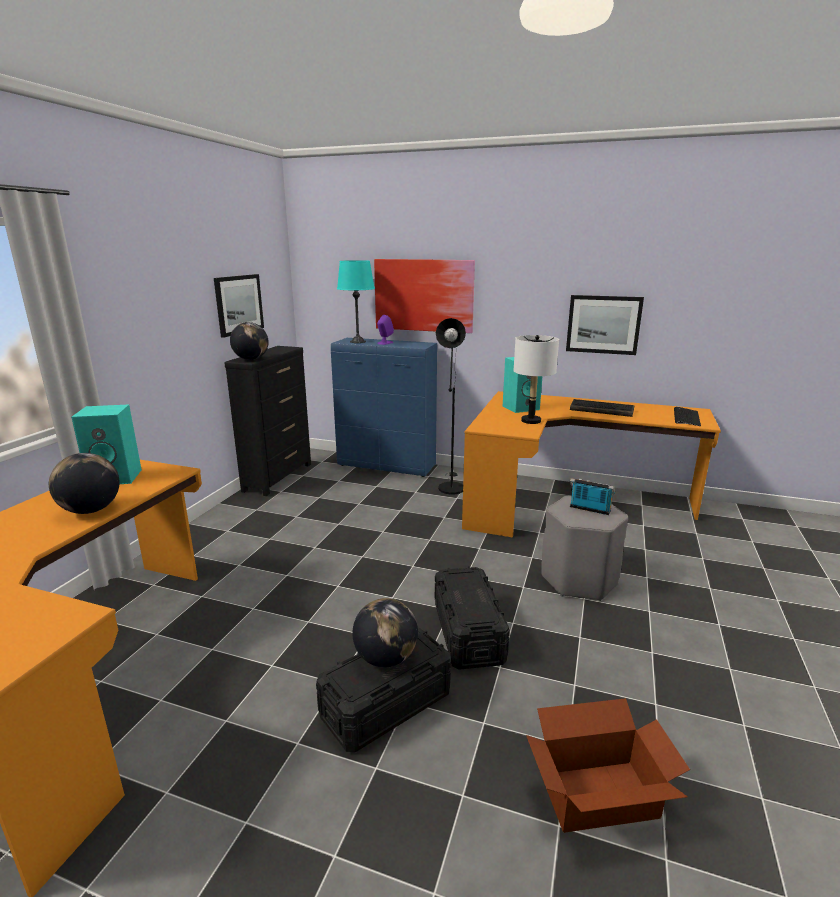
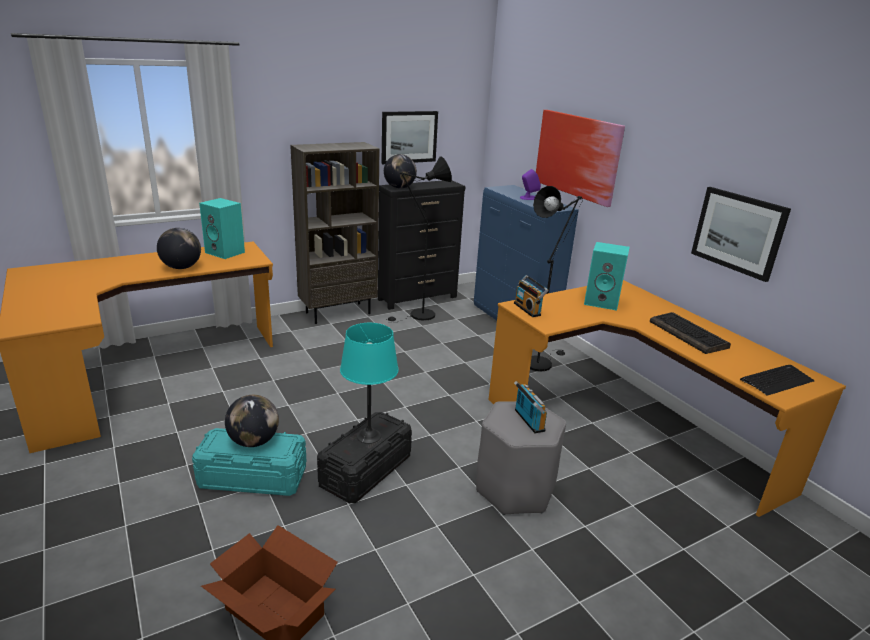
camera: 40 degrees right, 5 degrees up
(219, 518) = (338, 313): none -> brown bookcase
(303, 491) = (418, 316): none -> black floor lamp
(357, 341) = (509, 191): turquoise table lamp -> turquoise table lamp (368, 436)
(386, 704) = (252, 477): black storage box -> turquoise storage box
(493, 427) = (528, 309): none -> radio
(530, 421) = (579, 317): white table lamp -> none

